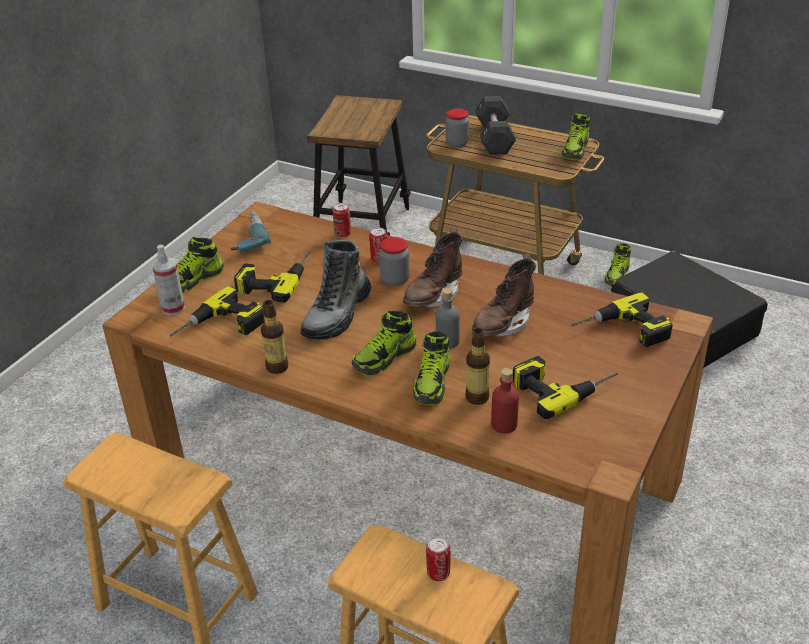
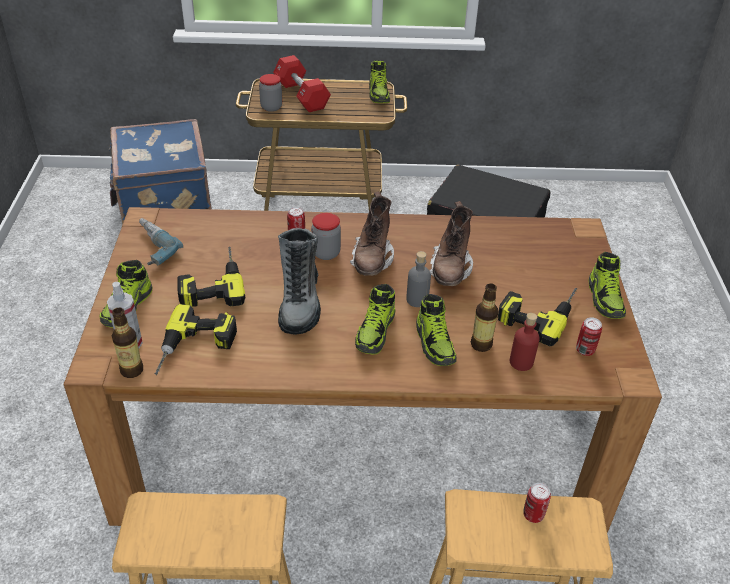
camera: 30 degrees left, 5 degrees up
(277, 367) = (284, 372): bottle -> bottle (132, 370)
(343, 234) = (243, 220): can -> can (585, 350)
(362, 227) = (163, 203): stool -> blue suitcase
(494, 138) = (301, 95): black dumbbell -> red dumbbell
(617, 276) = (411, 195): shoe -> shoe (605, 299)
(622, 331) = (546, 249): power drill -> none

